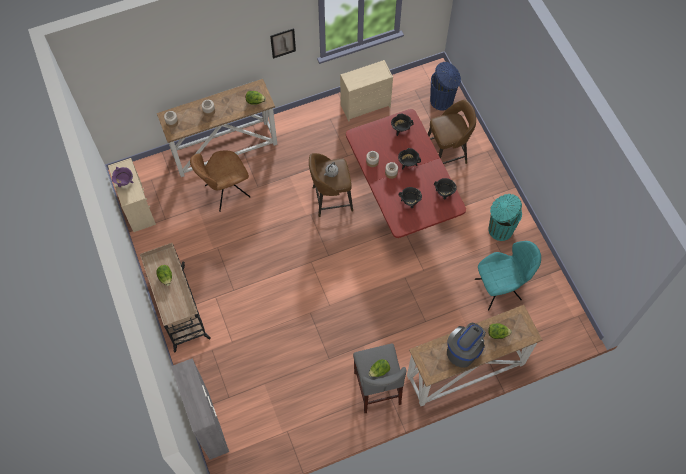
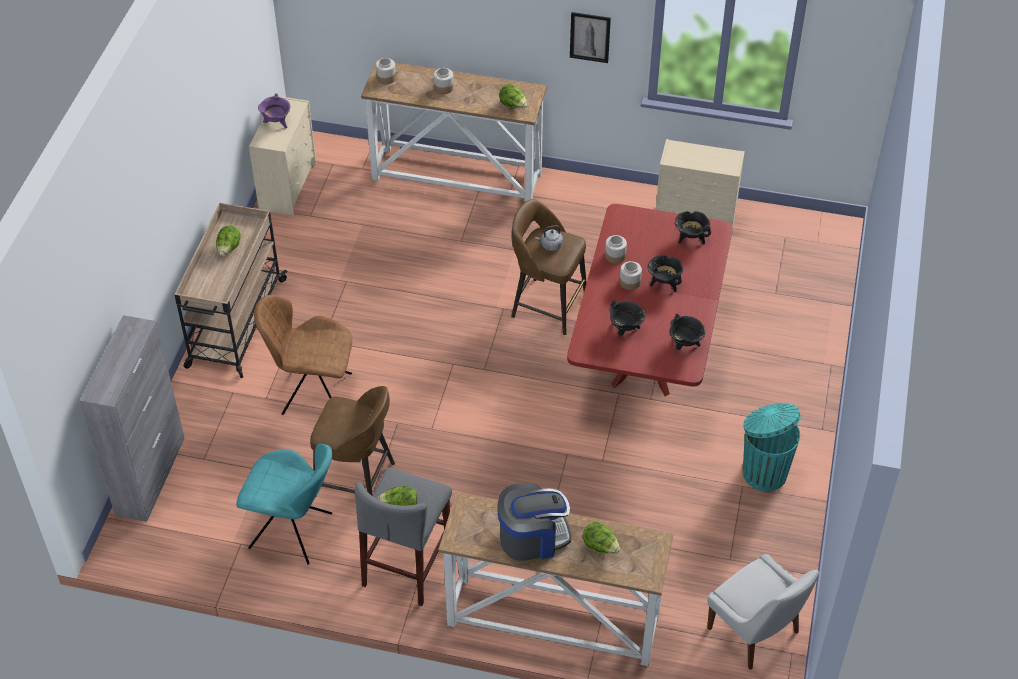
camera: 35 degrees right, 15 degrees down
(225, 192) = (414, 225): brown chair -> brown chair (313, 393)
(442, 101) = (815, 269): blue trash can -> none
(446, 153) = (765, 336): brown stool -> brown stool (357, 480)
(500, 289) = (697, 547): turquoise chair -> turquoise chair (294, 532)
(556, 316) = (755, 633): none -> white chair

